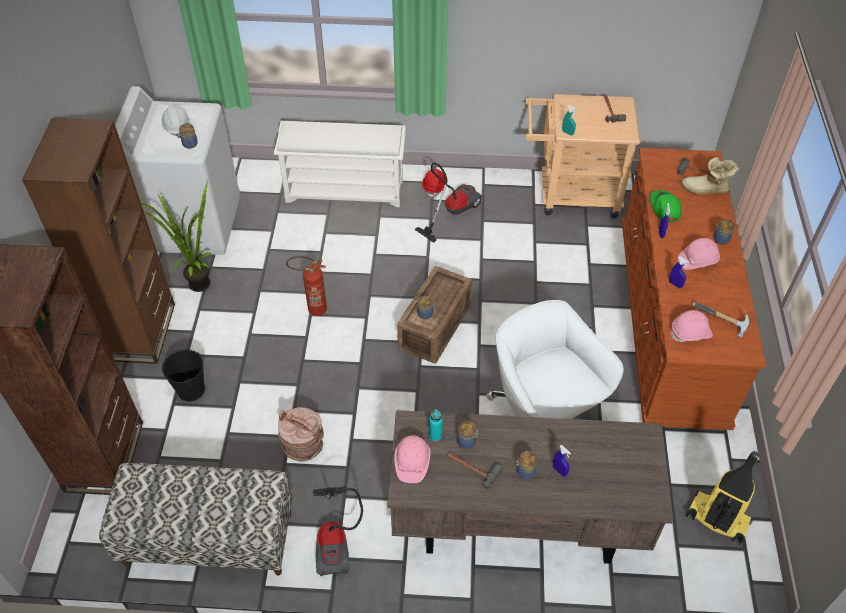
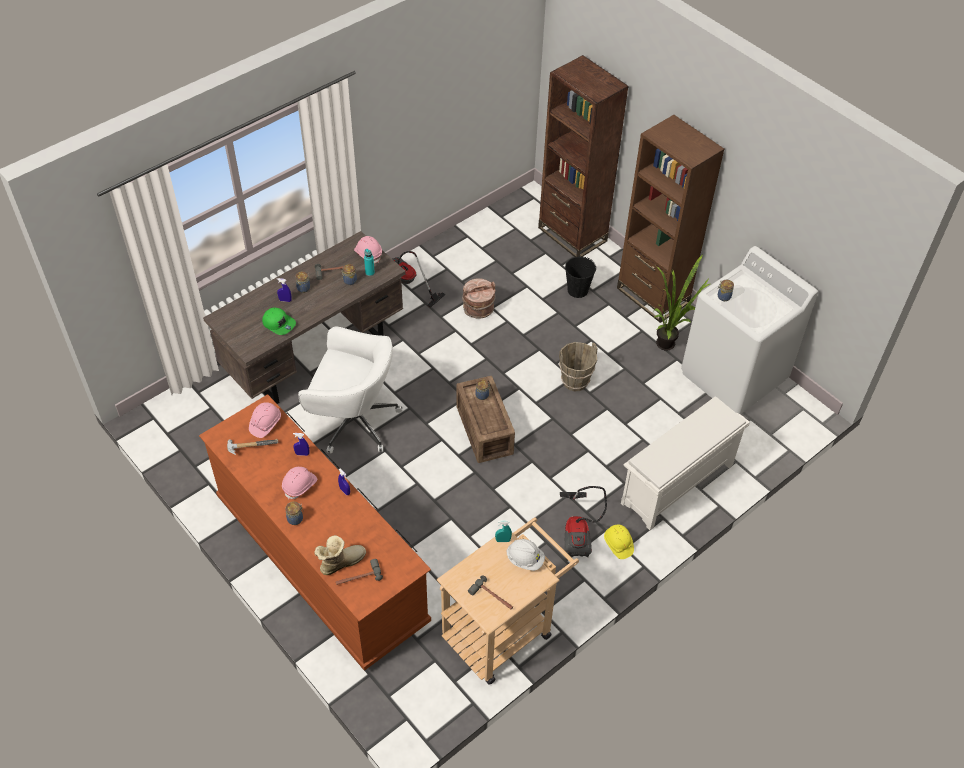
camera: 135 degrees right, 0 degrees up
(177, 127) = (751, 301): white hard hat -> white hard hat (525, 559)
(208, 539) = (470, 242): bench -> none
(312, 310) = (575, 381): fire extinguisher -> brown bucket
(435, 187) = (618, 544): red hard hat -> yellow hard hat
(664, 207) = (360, 517): green cap -> green cap (279, 323)
(716, 520) = (195, 438): vacuum cleaner -> none

